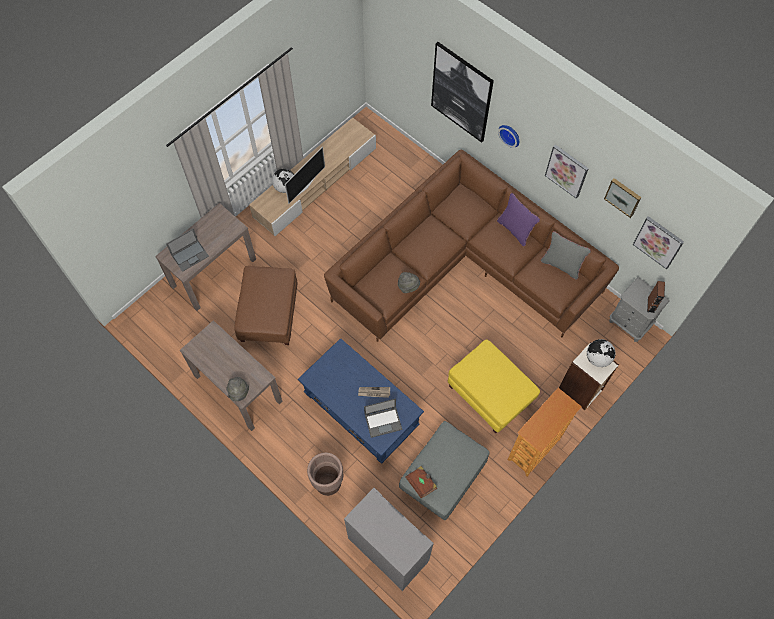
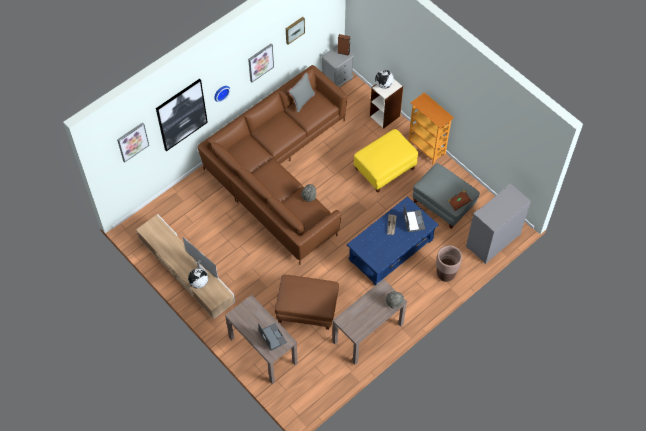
camera: 85 degrees left, 5 degrees down
(515, 230) = (269, 124): purple pillow -> none
(658, 242) = (320, 24): picture -> picture (132, 141)

